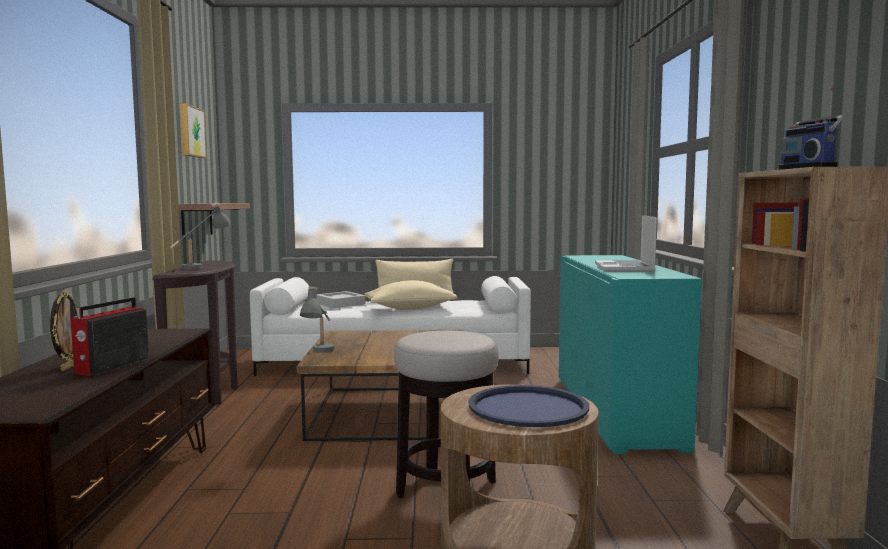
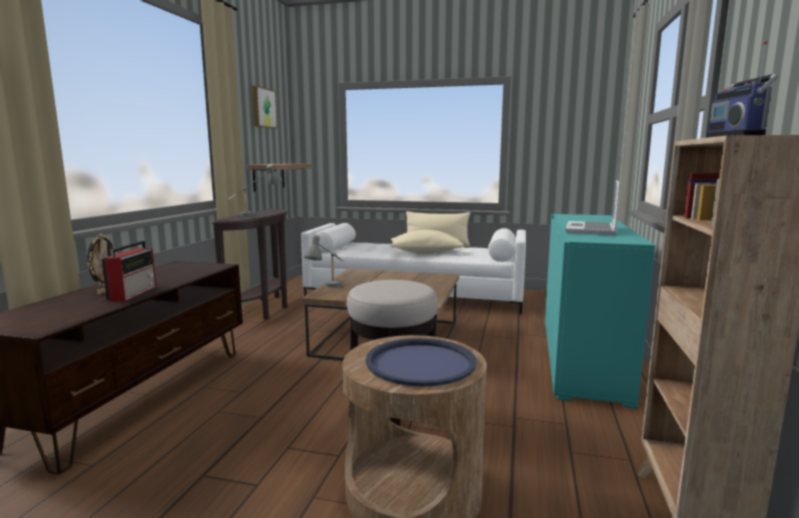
camera: 15 degrees right, 5 degrees up
(111, 366) = (134, 293): radio -> radio turned 150 degrees clockwise
(340, 303) = (374, 245): grey tray -> none

